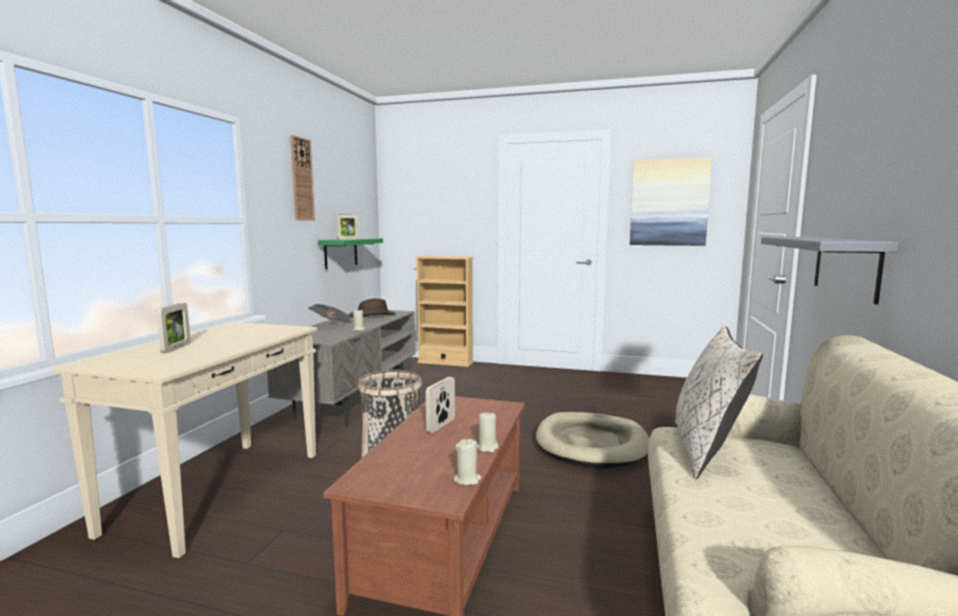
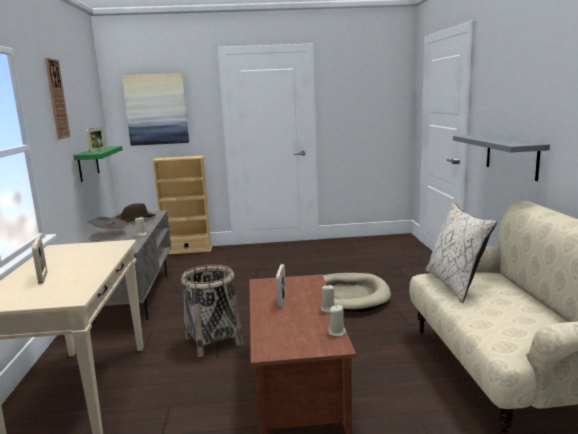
camera: 20 degrees left, 5 degrees up
(669, 202) = (360, 102): picture -> picture (156, 109)

